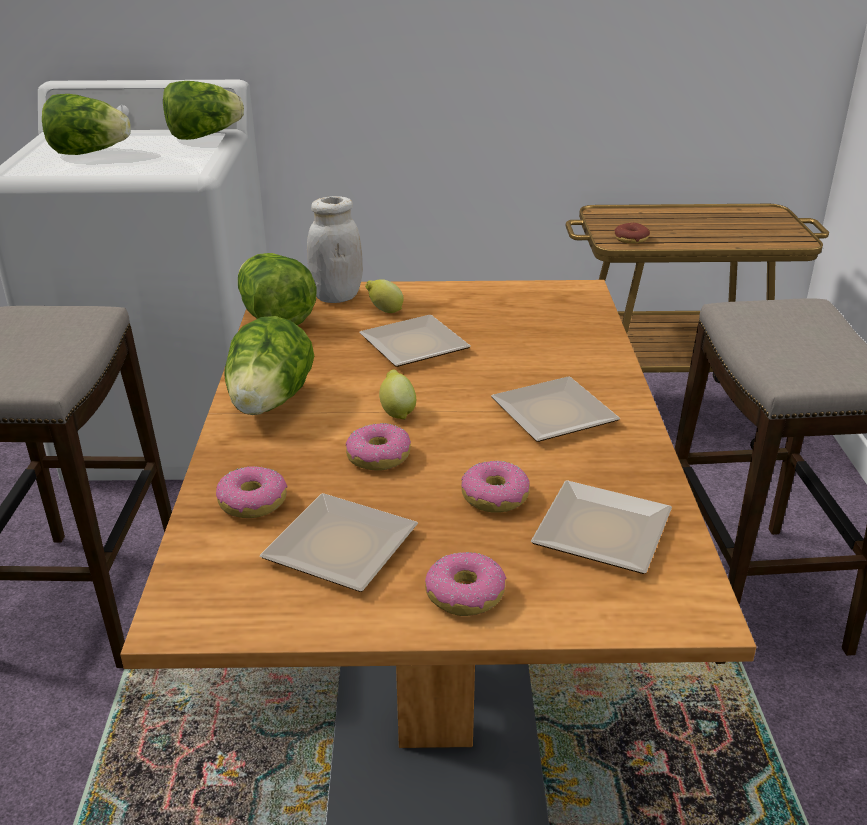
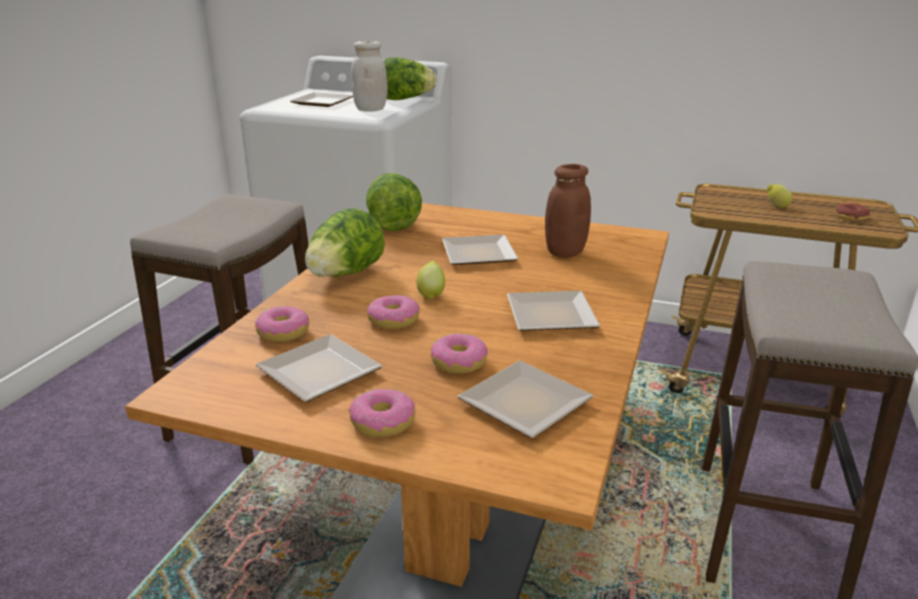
camera: 20 degrees right, 5 degrees down
(89, 153) = (321, 102): lettuce -> plate
(337, 296) = (447, 215): white jar -> white jar (370, 109)
(384, 311) = (475, 229): lemon -> lemon (776, 206)
(511, 326) = (565, 252): none -> brown jar
(631, 239) = (727, 211): donut -> donut (851, 217)

